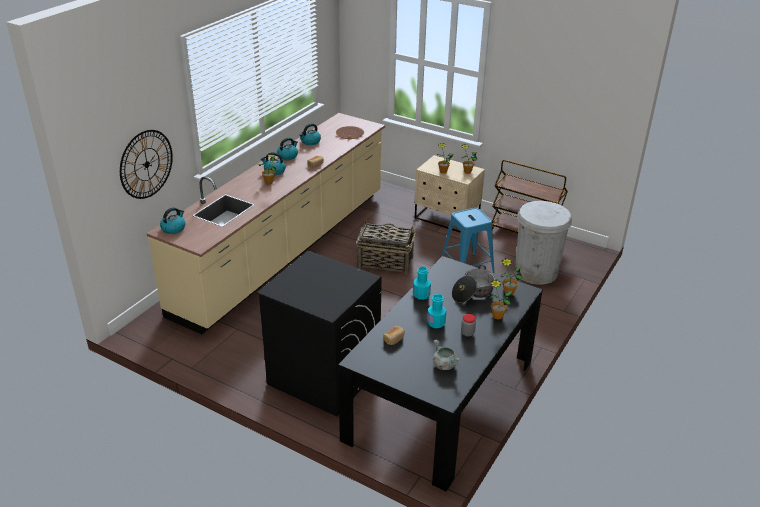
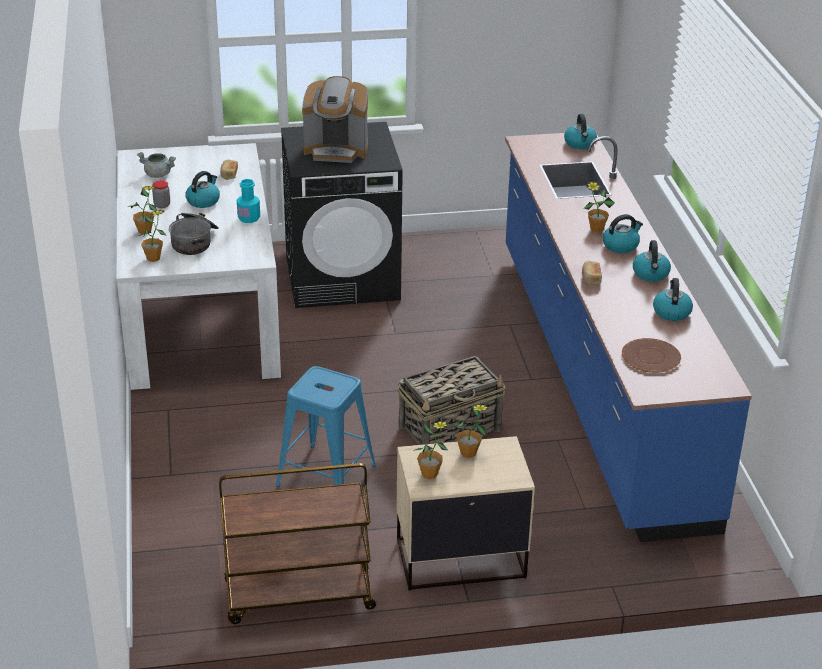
camera: 140 degrees right, 0 degrees up
(146, 164) = (643, 81): wall clock -> none
(285, 250) = (598, 377): beige counter -> blue counter
(325, 282) = (336, 150): none -> coffee machine
(436, 323) = (203, 201): turquoise bottle -> kettle
(441, 399) = (200, 311): black dining table -> white dining table
(536, 272) = (218, 525): white trash can -> none

